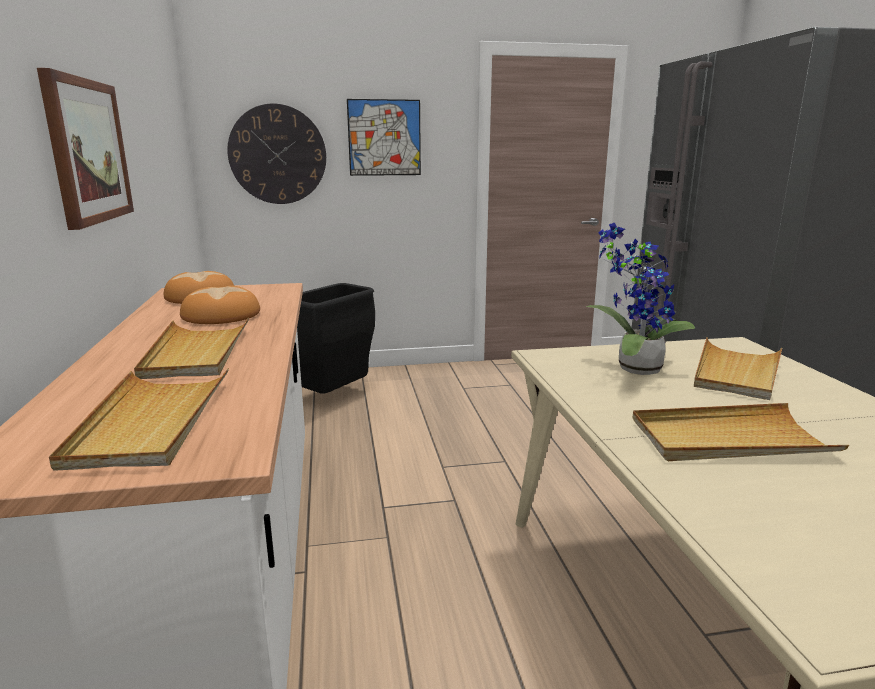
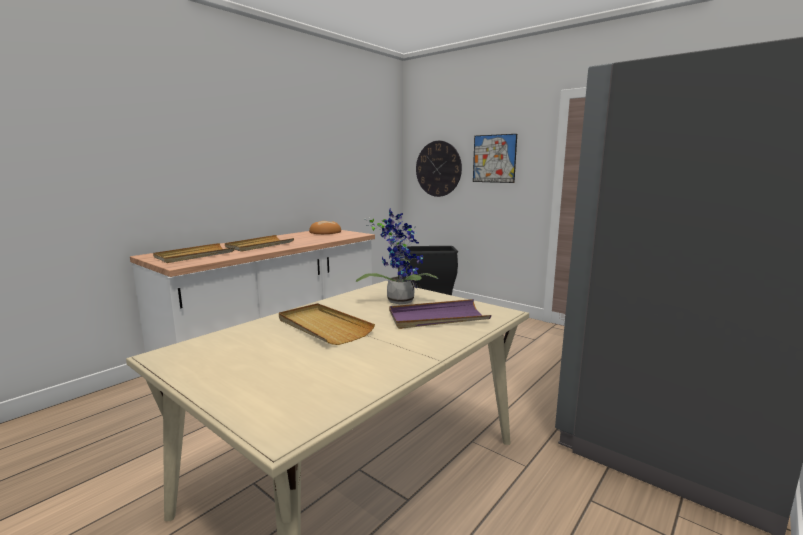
camera: 50 degrees right, 5 degrees down
(88, 151) = (277, 166): picture -> none
(220, 315) = (306, 238): bread -> none
(736, 372) = (437, 318): beige tray -> purple tray

